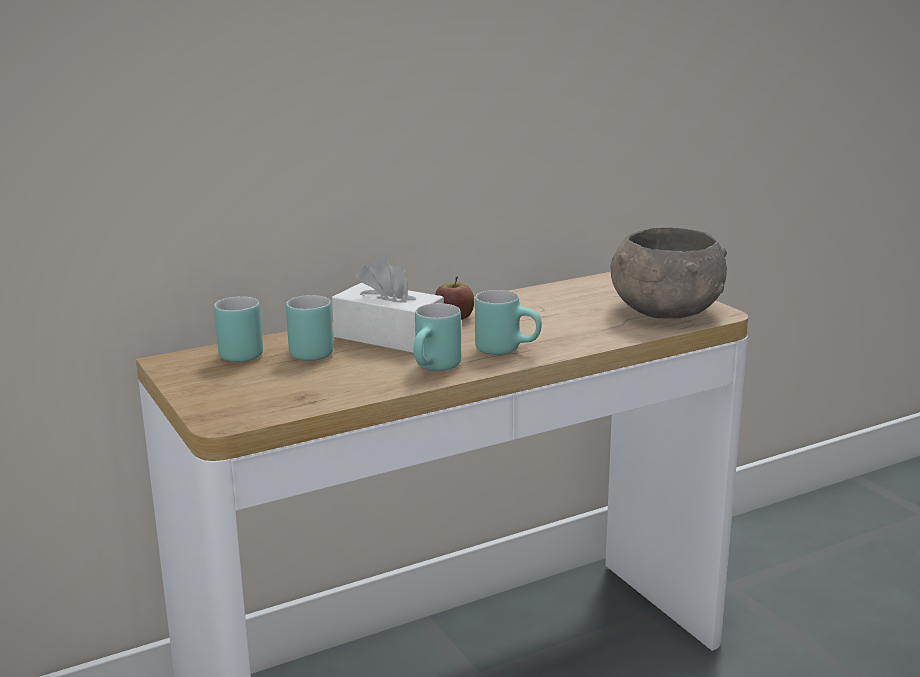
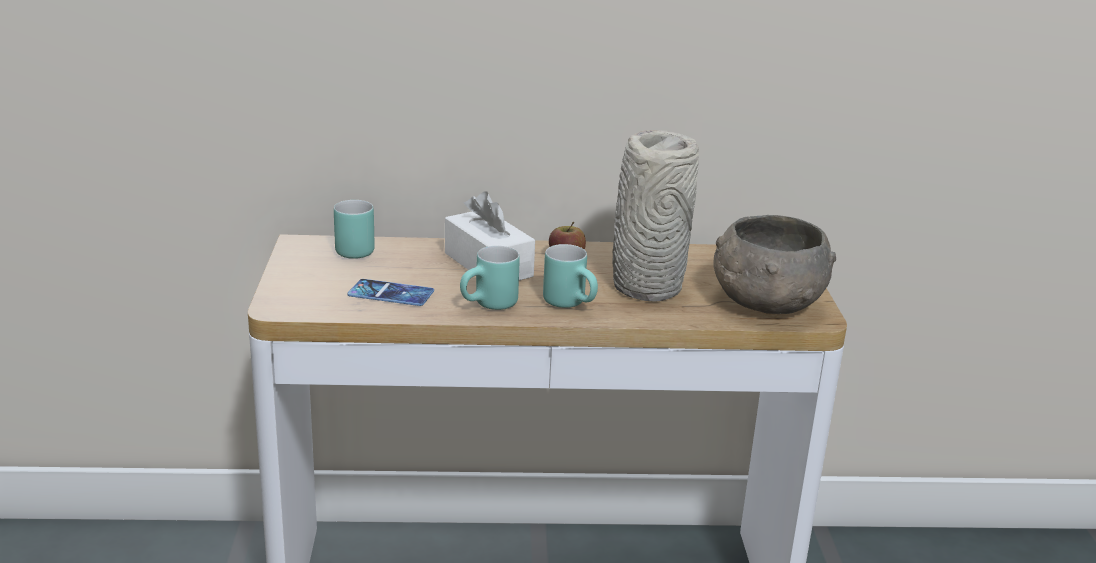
camera: 25 degrees right, 5 degrees up
(306, 352) = (407, 261): turquoise mug -> none
(326, 381) = (391, 293): none -> phone
(553, 323) = (645, 287): none -> grey vase

